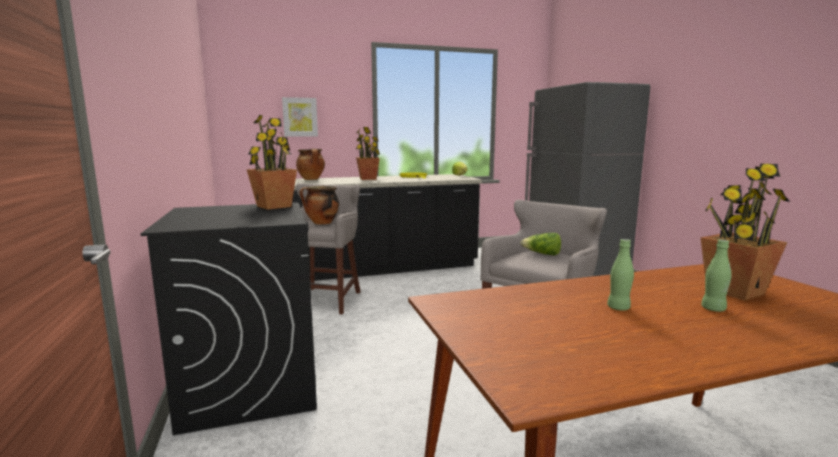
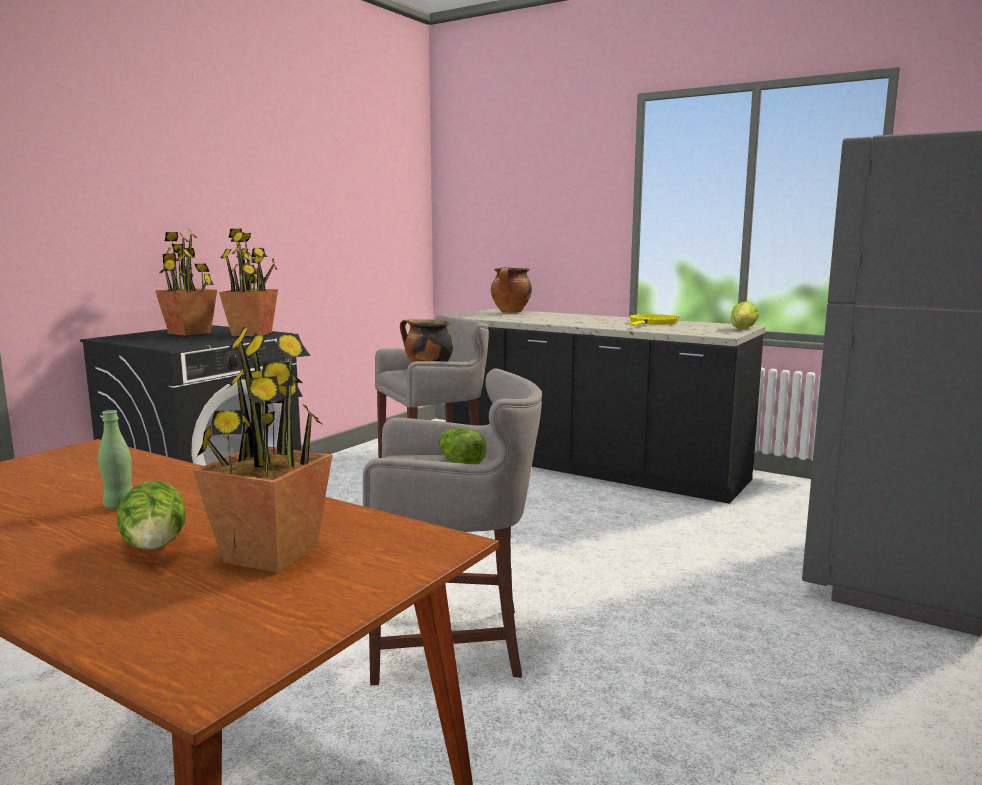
camera: 50 degrees right, 0 degrees up
(300, 117) = (530, 220): picture -> none
(368, 179) = (576, 318): potted plant -> potted plant (190, 333)
(713, 309) = (156, 547): green bottle -> lettuce

